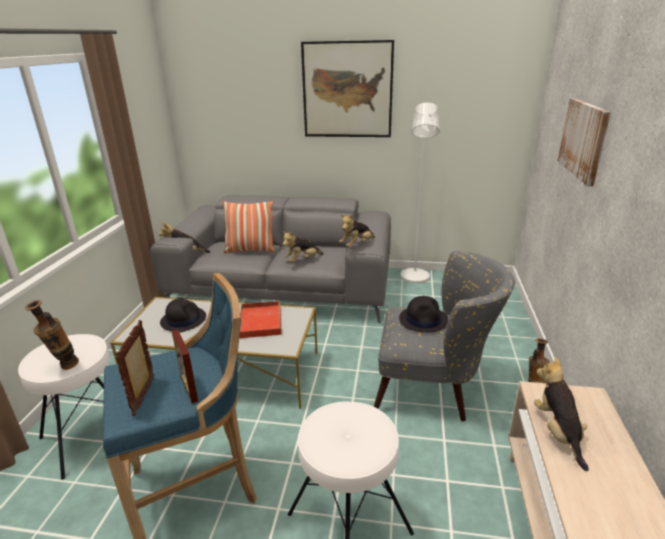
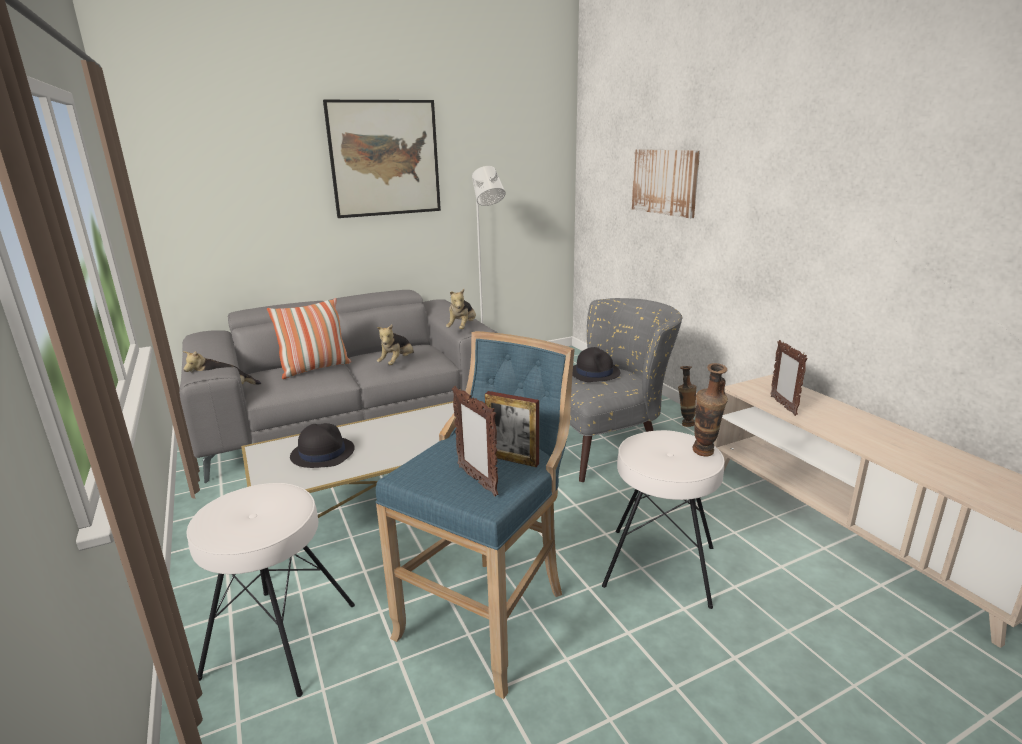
camera: 35 degrees left, 5 degrees down
(64, 367) = (282, 520): vase -> vase (704, 455)
(260, 322) = (424, 427): red tray -> none
(557, 432) = (783, 405): plush toy -> picture frame

